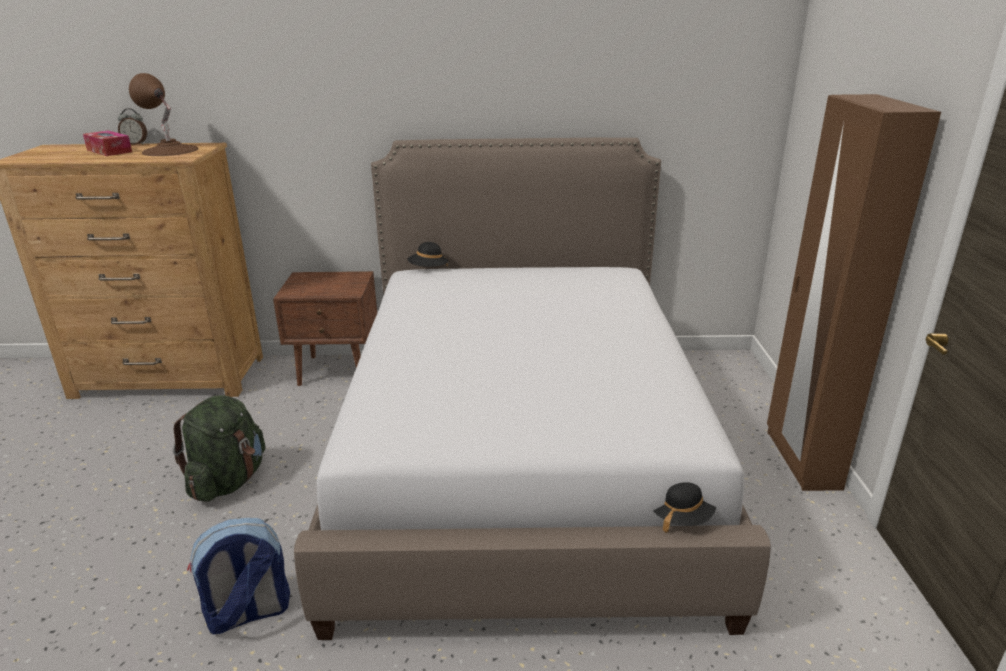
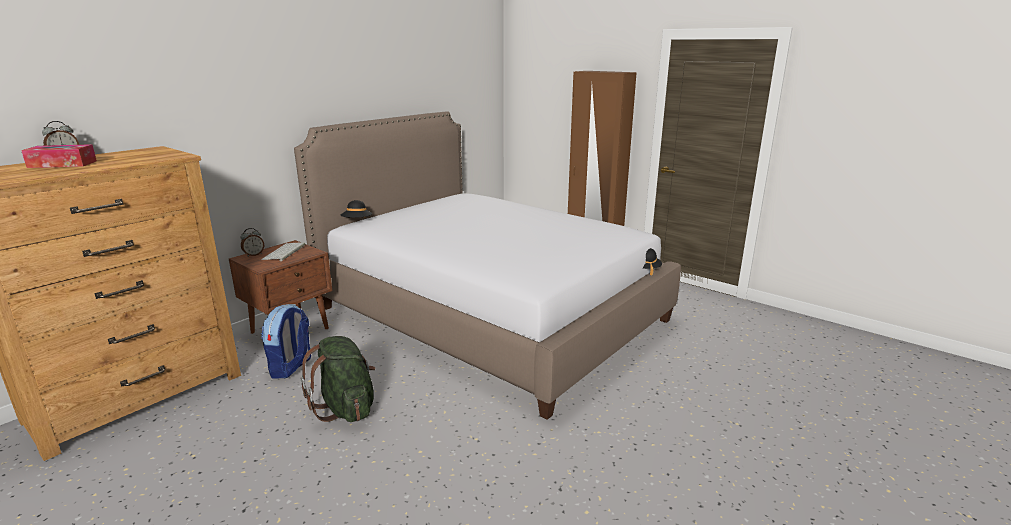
camera: 50 degrees left, 5 degrees down
(170, 150) = (136, 155): brown table lamp -> none
(248, 614) = (495, 437): backpack -> backpack (291, 367)
(313, 275) = (254, 254): none -> alarm clock
(335, 282) = (284, 252): none -> keyboard

